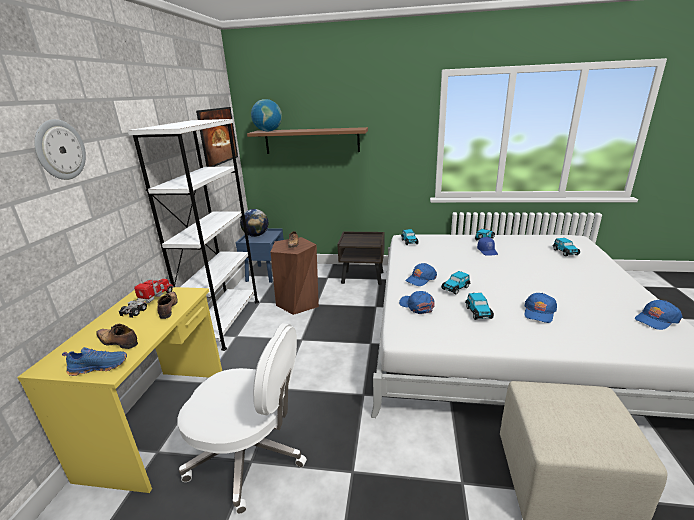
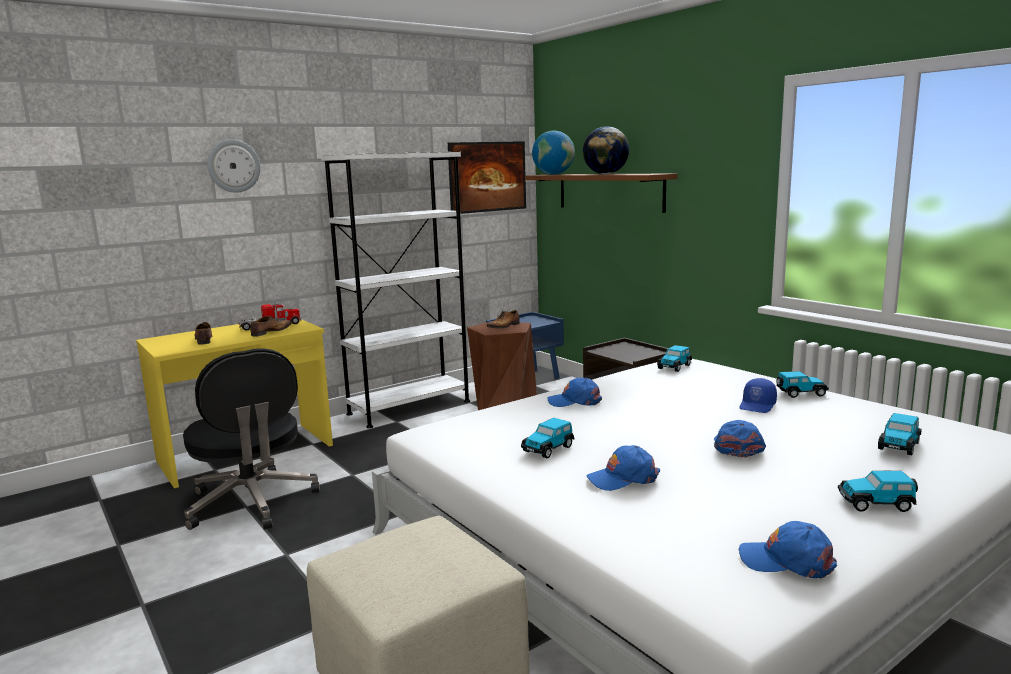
camera: 45 degrees right, 10 degrees down
(99, 366) = (169, 347): blue shoe -> none
(250, 455) = (252, 503): white office chair -> black office chair
(256, 235) = (523, 320): globe -> globe (606, 174)
(416, 306) = (503, 419): blue cap -> blue cap (737, 446)
(455, 288) = (588, 421): toy car -> toy car (877, 503)

